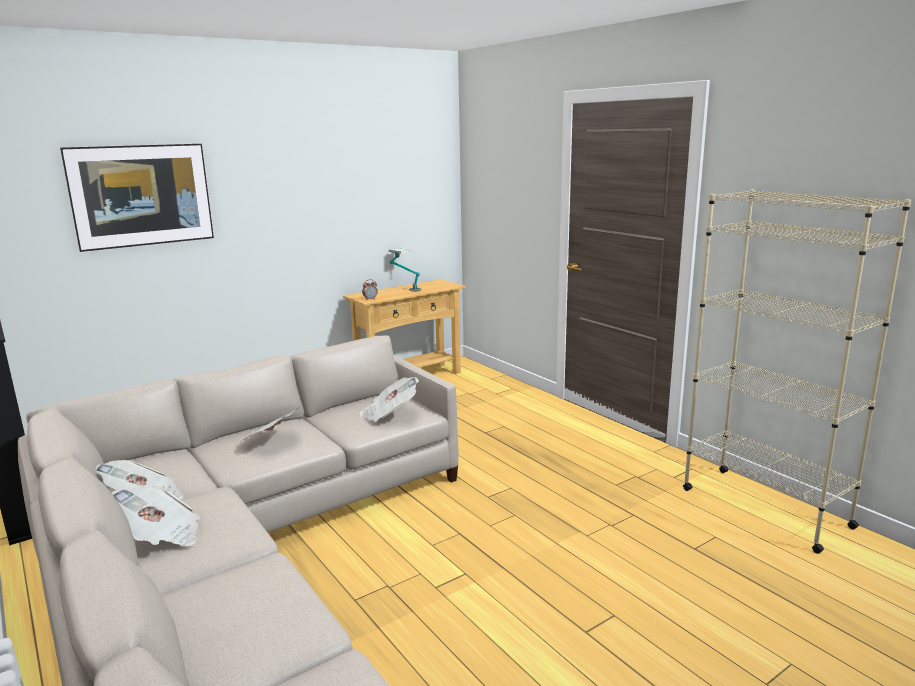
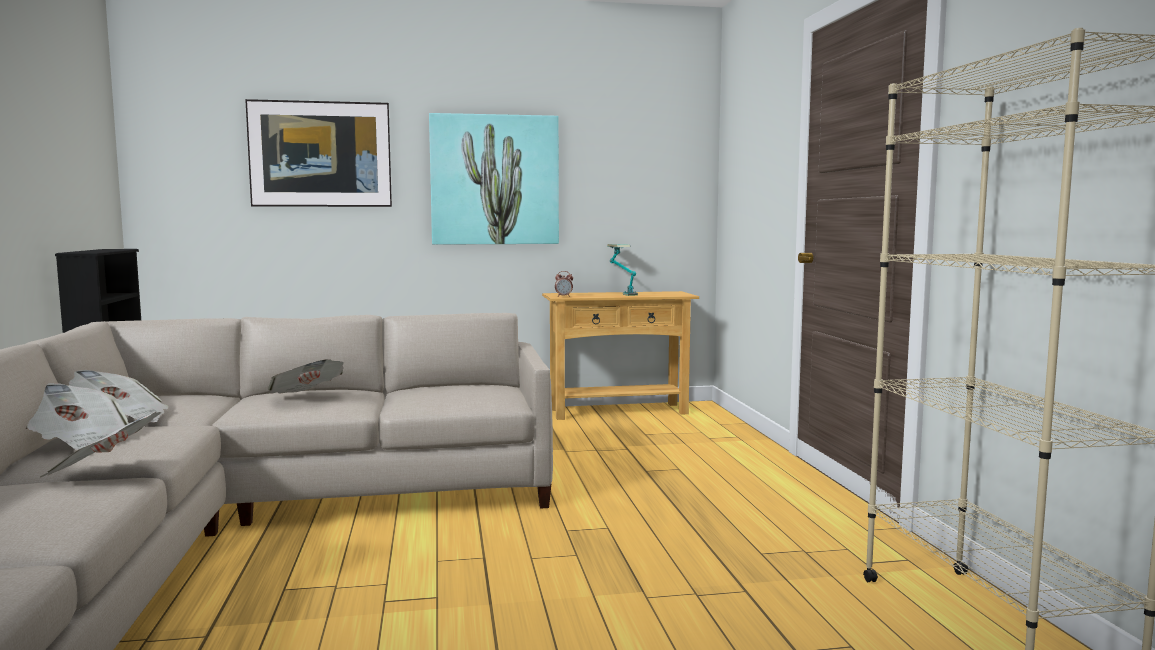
camera: 25 degrees right, 10 degrees down
(298, 205) = (494, 180): none -> picture
(389, 414) = (464, 396): newspaper -> newspaper (104, 472)

